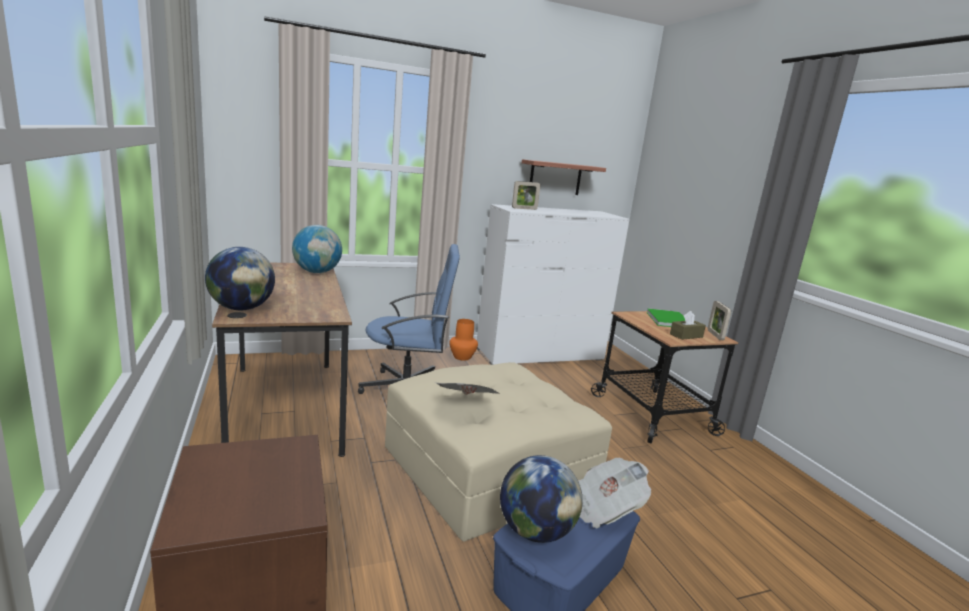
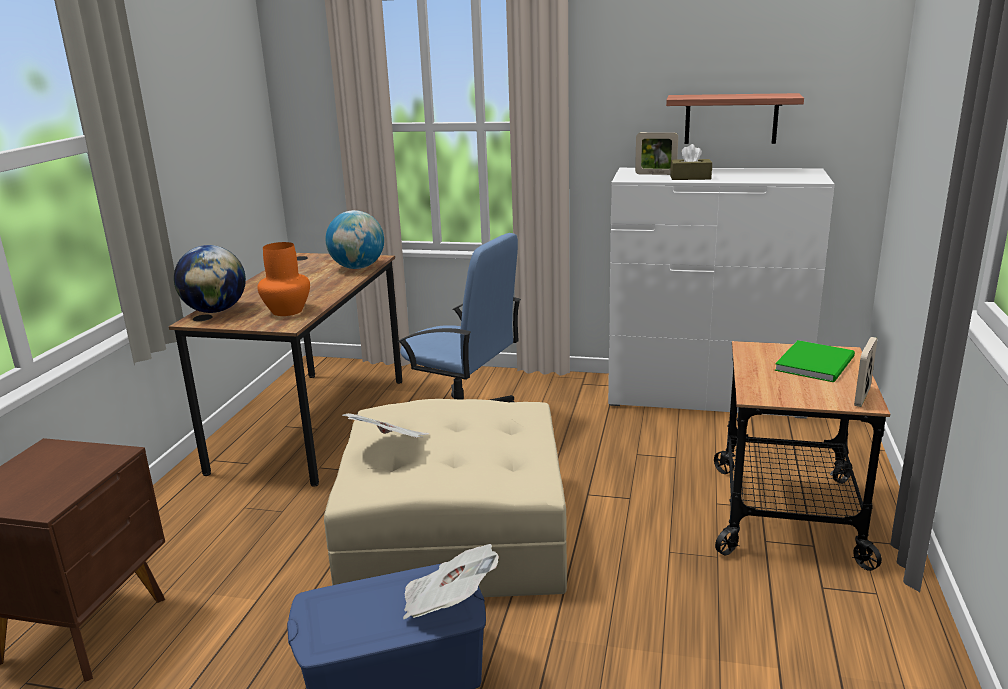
camera: 35 degrees right, 5 degrees up
(462, 357) = (580, 388): orange vase -> orange vase (287, 311)
(535, 531) = (341, 603): globe -> none
(686, 335) = (798, 392): brown tissue box -> brown tissue box (690, 178)

